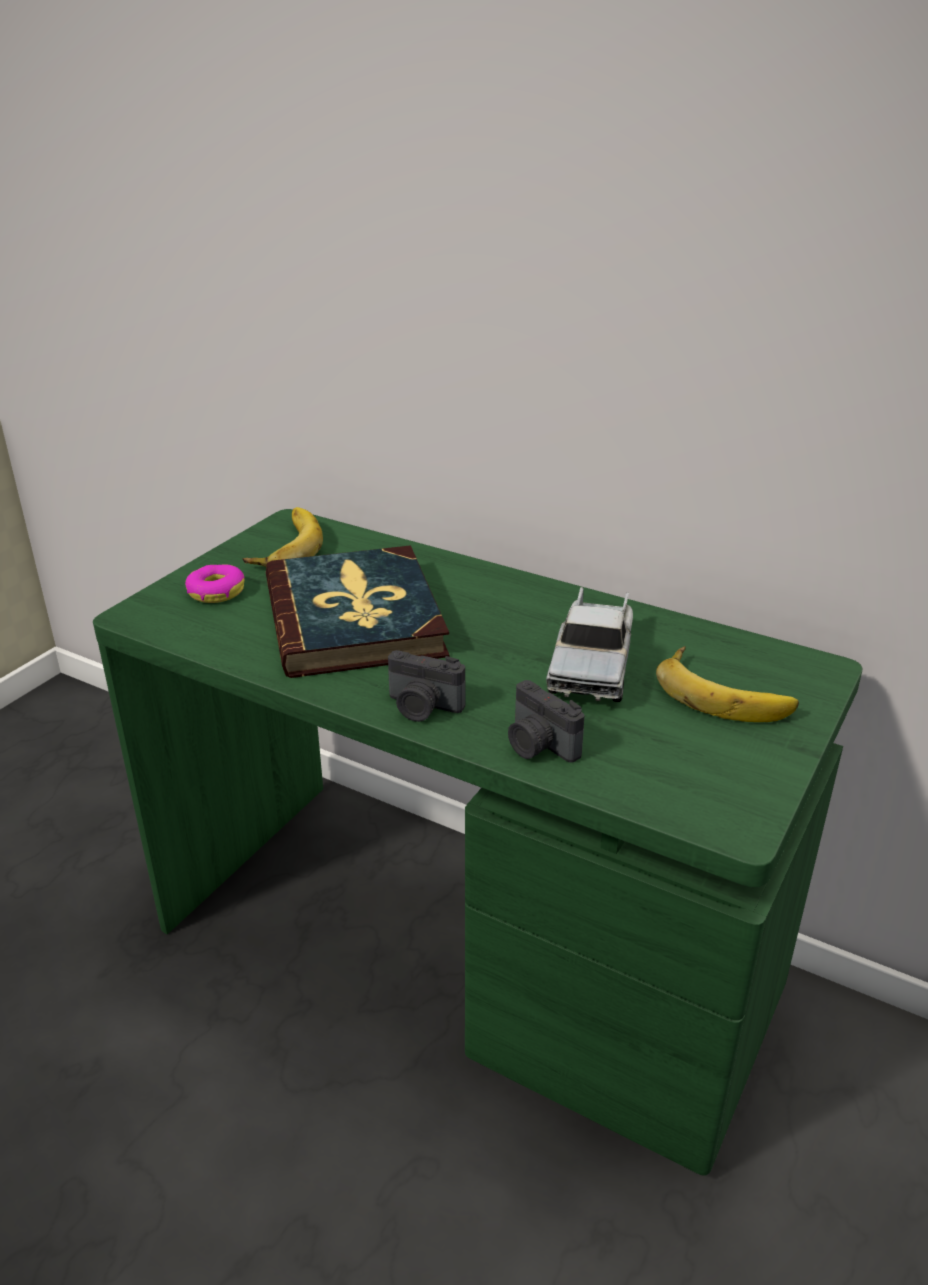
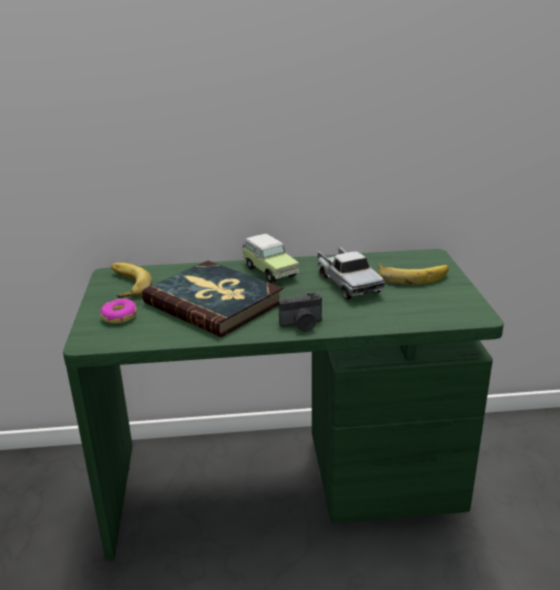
camera: 35 degrees left, 5 degrees down
(501, 595) = (269, 271): none -> toy car
(538, 746) = (371, 319): camera -> none

